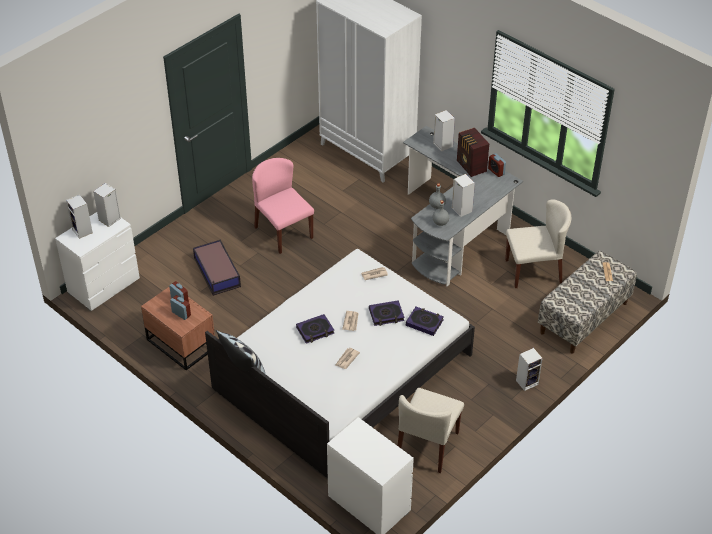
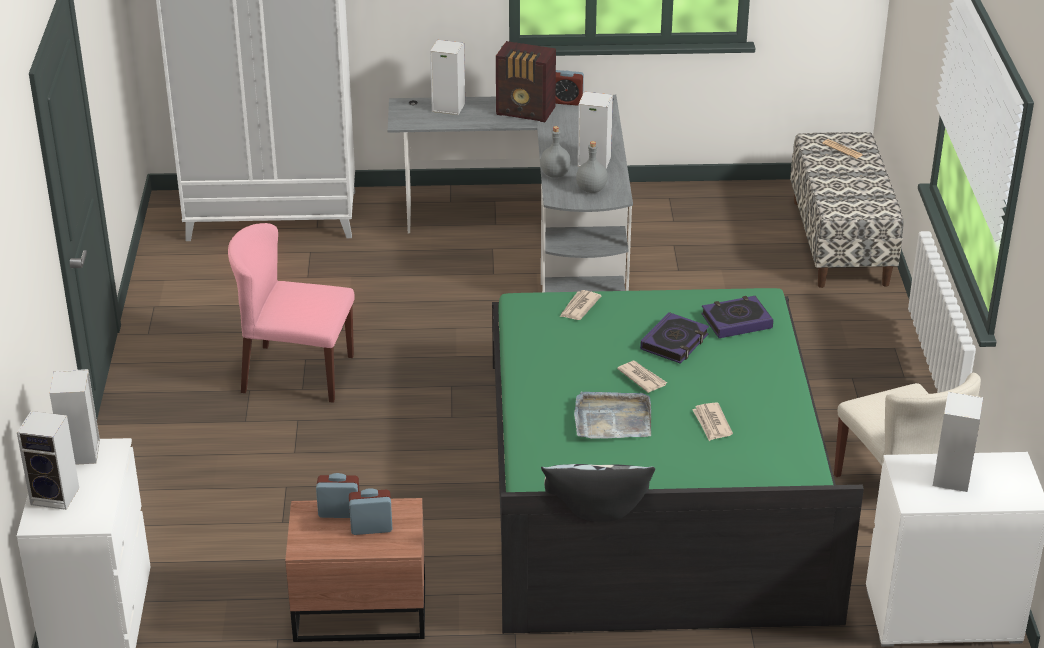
camera: 45 degrees left, 10 degrees down
(217, 273) = (272, 483): storage box -> none
(315, 331) = (612, 419): book -> grey tray
(343, 372) = (655, 485): white bed -> green bed
(527, 382) = (891, 347): speaker -> speaker (951, 476)
(533, 271) = (704, 227): beige chair -> none

